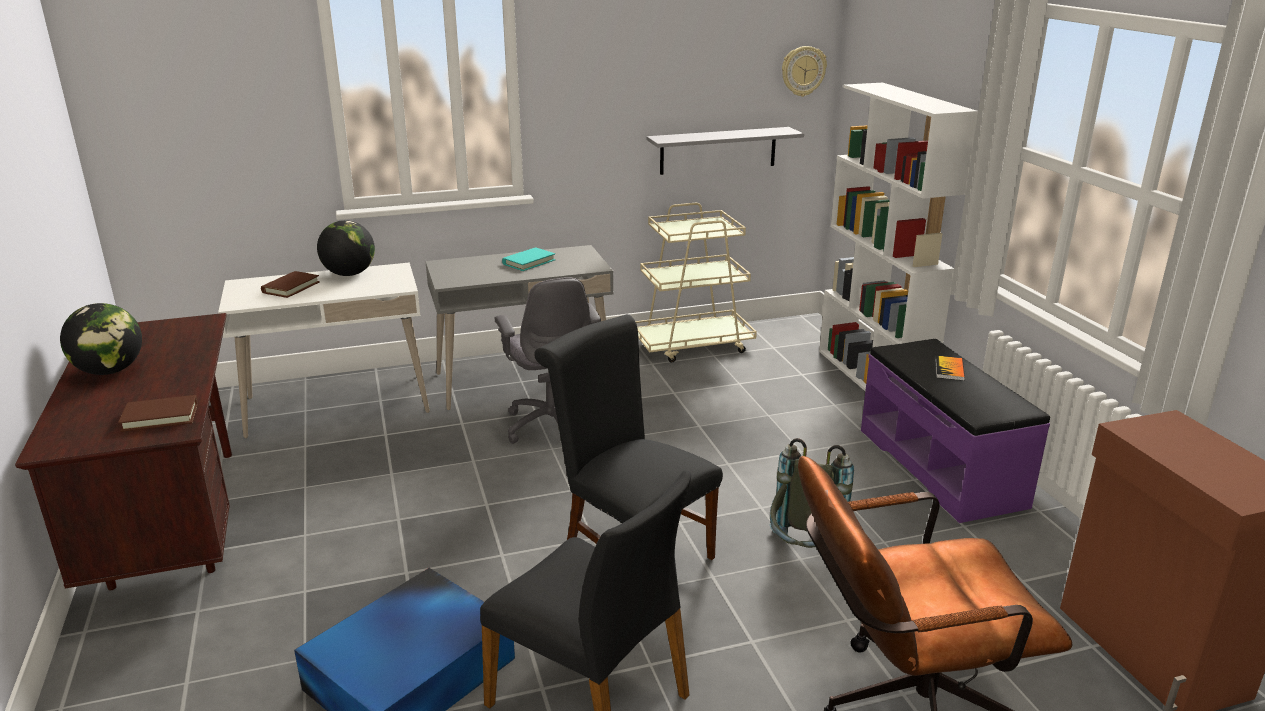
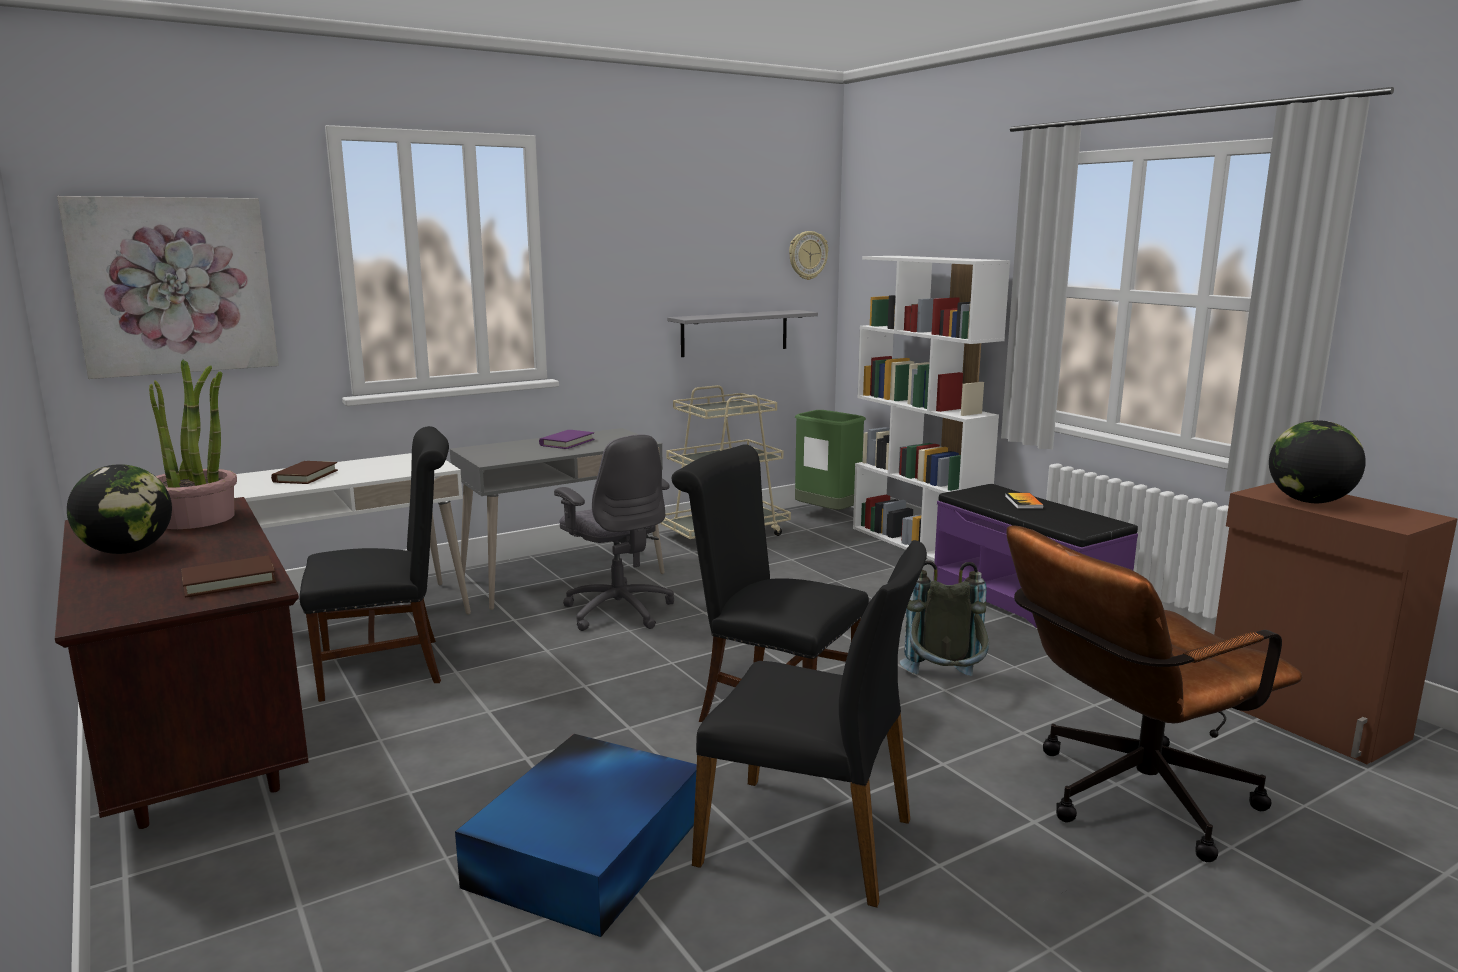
camera: 15 degrees left, 10 degrees down
(177, 337) = (196, 518): none -> potted plant
(189, 116) = (174, 286): none -> picture
(344, 460) = (391, 666): none -> black chair
(349, 274) = (368, 462): globe -> globe (1309, 501)
(529, 262) = (567, 442): turquoise book -> purple book
(802, 332) = (827, 515): none -> green trash can

